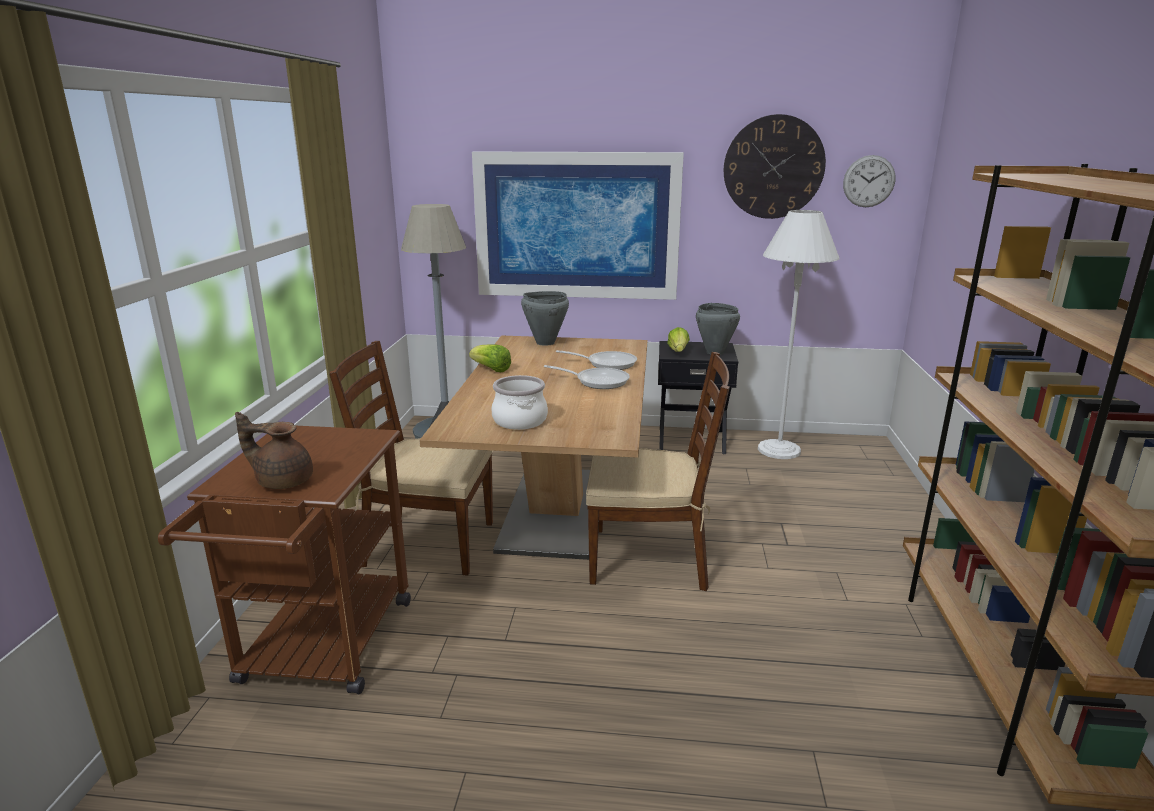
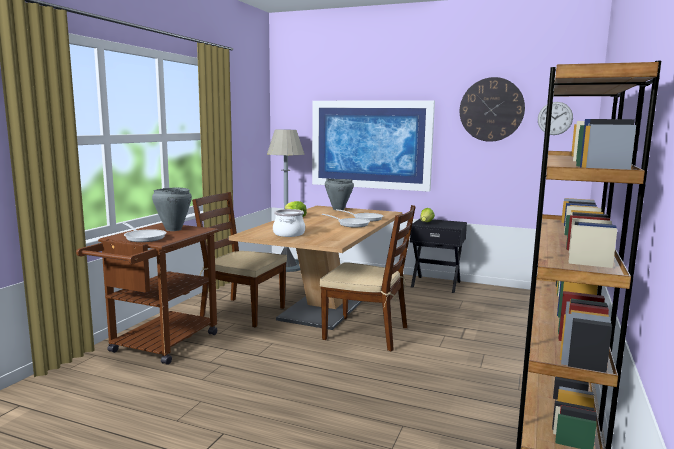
camera: 15 degrees right, 10 degrees down
(283, 480) = (144, 237): brown teapot -> frying pan
(714, 352) = (449, 225): grey cooking pot -> grey cooking pot (173, 229)
(778, 450) = (492, 294): white floor lamp -> none

